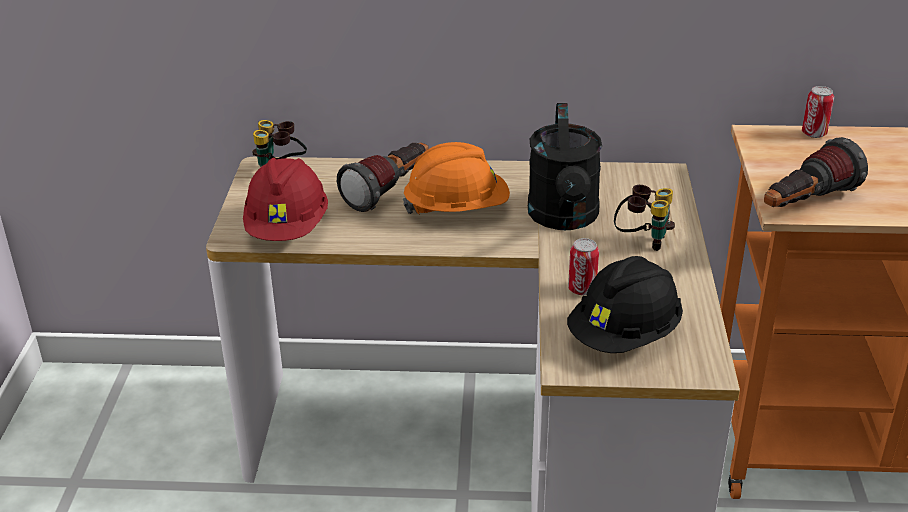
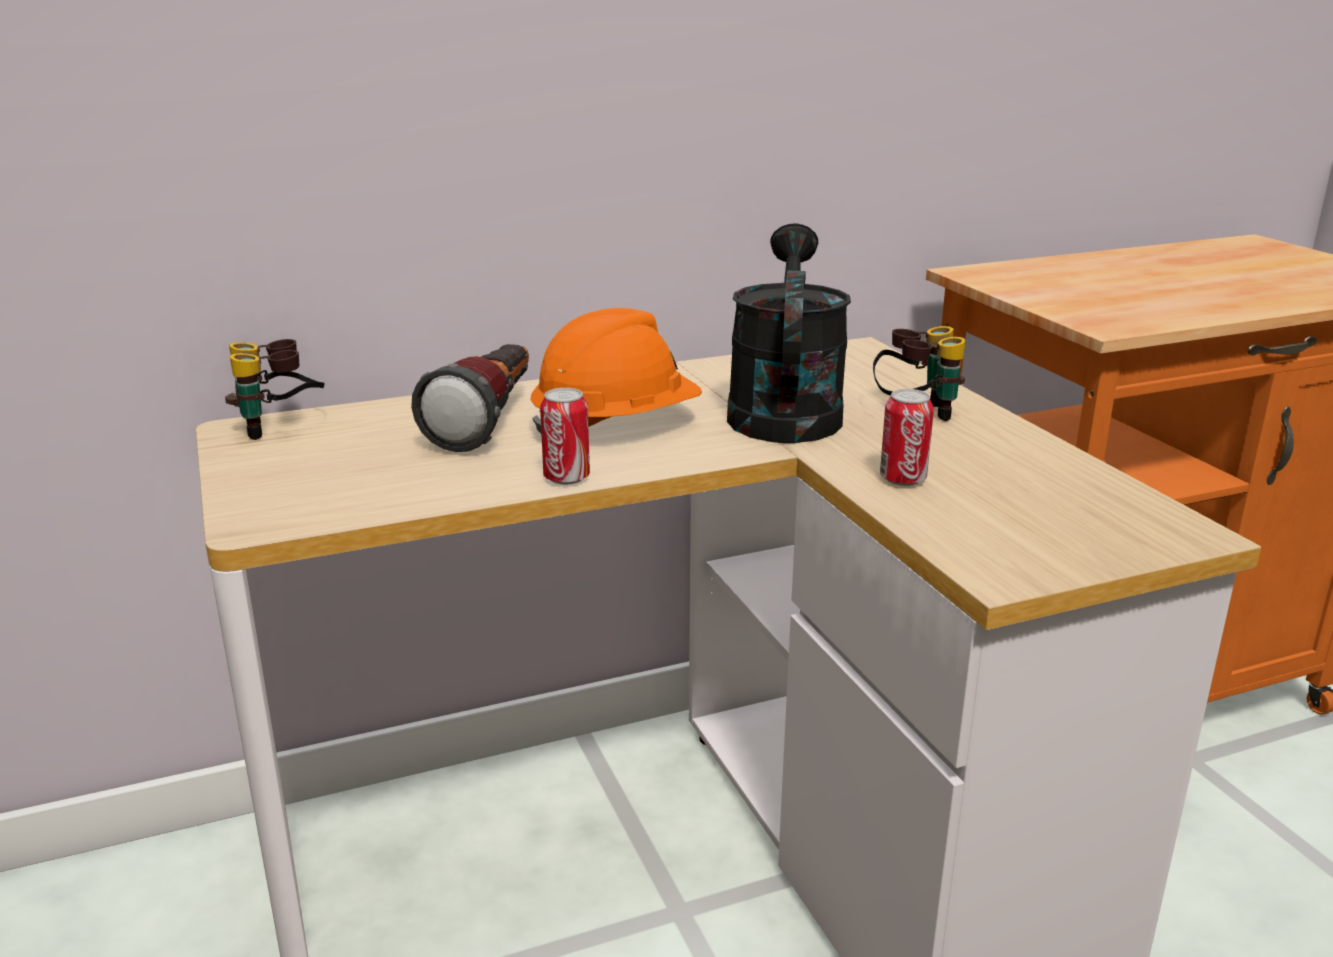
camera: 25 degrees left, 10 degrees down
(288, 228) = (351, 494): red hard hat -> none
(564, 218) = (784, 410): black watering can -> black watering can turned 150 degrees counterclockwise
(625, 336) = (1030, 519): black hard hat -> none
(805, 204) = (1121, 318): flashlight -> none
(814, 133) = (1031, 264): can -> can (566, 478)

